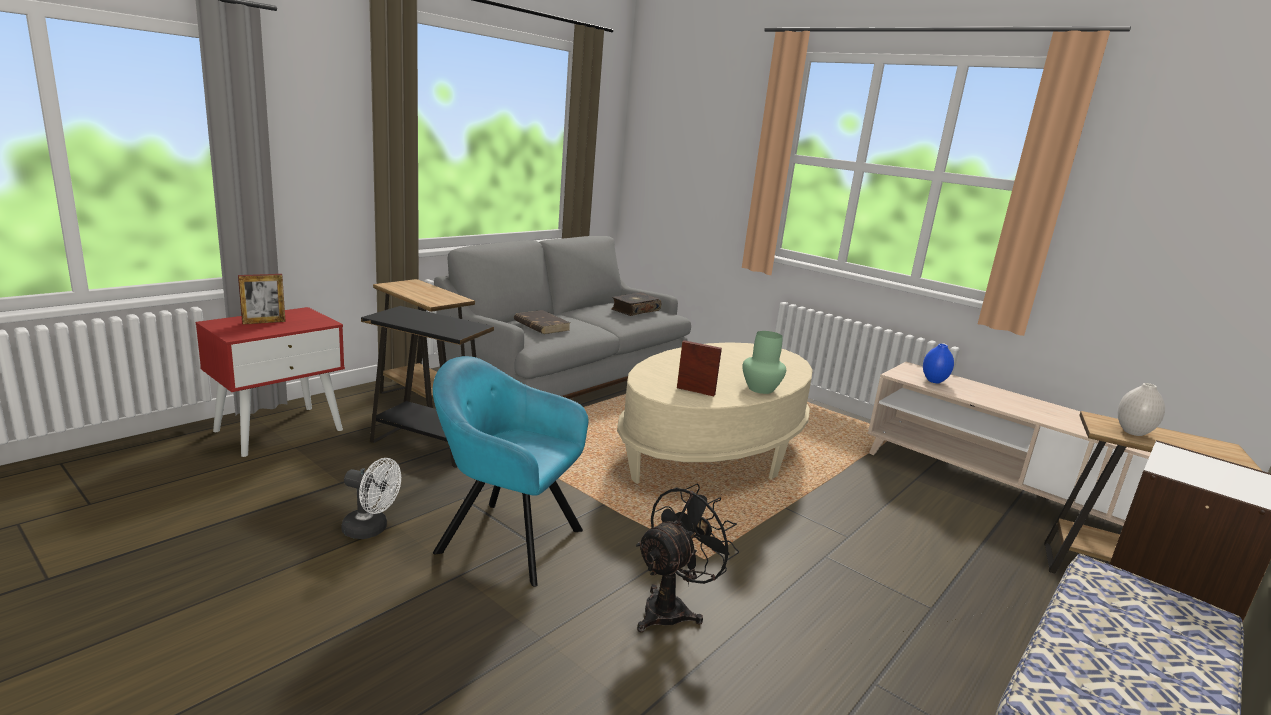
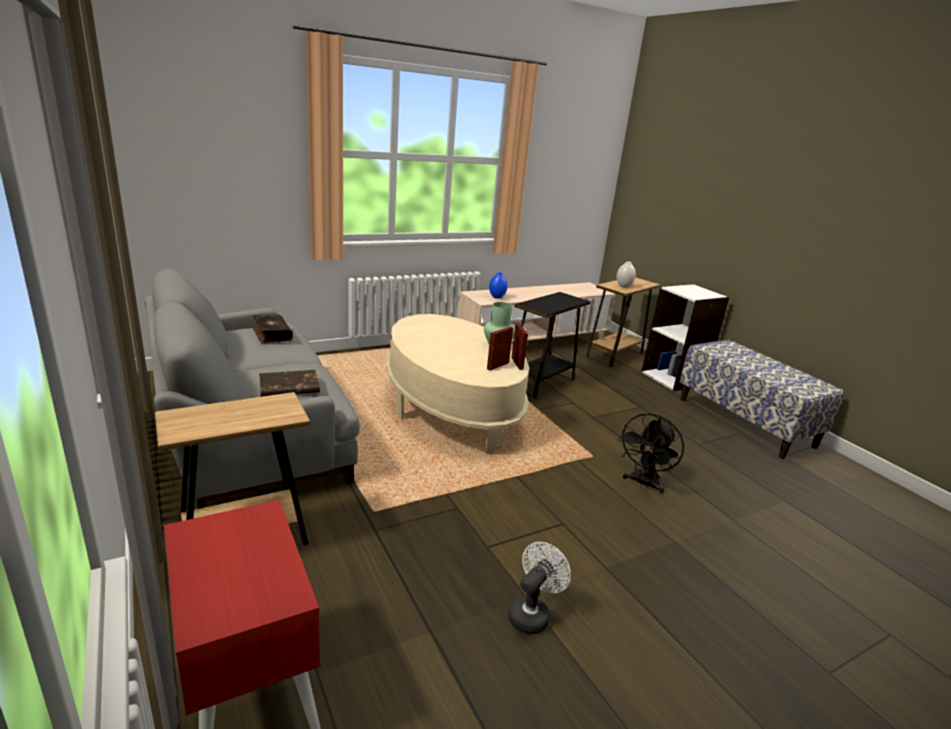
camera: 70 degrees left, 5 degrees up
(264, 322) = (229, 569): picture frame -> picture frame (517, 363)
(428, 445) = (367, 554): black side table -> black side table (541, 383)
(504, 539) = (558, 535): turquoise armchair -> none
(672, 608) = (643, 483): black fan -> black fan turned 120 degrees counterclockwise

